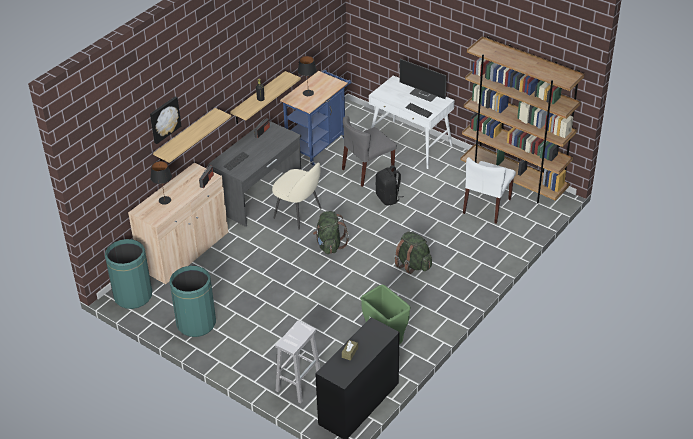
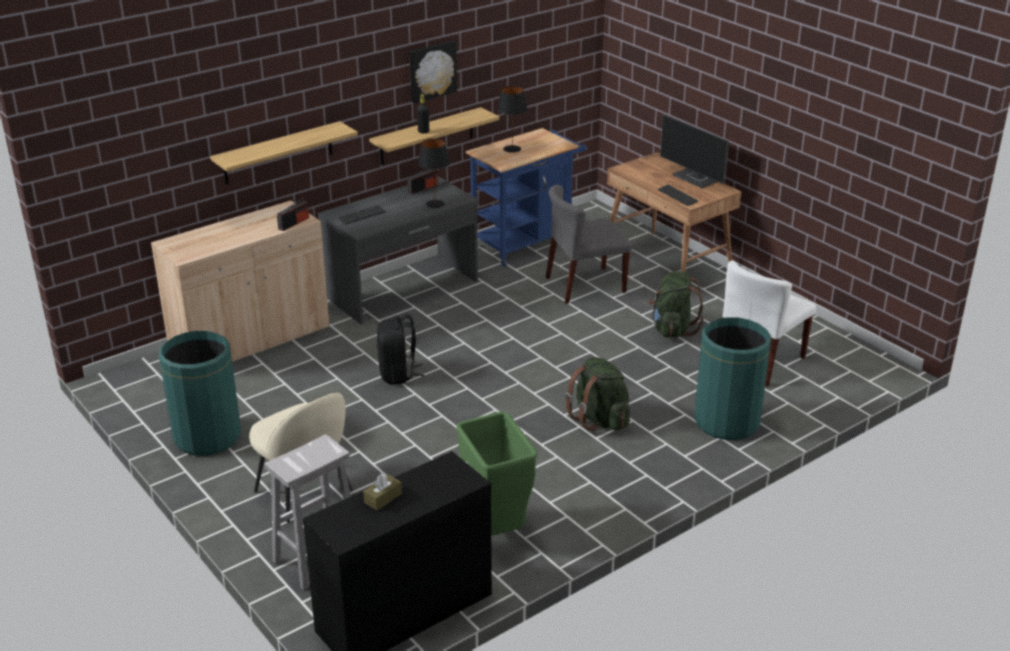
camera: 15 degrees right, 10 degrees down
(133, 296) = (138, 382): green trash can -> green trash can (726, 421)
(164, 119) = (236, 105): picture -> picture (432, 70)
(165, 200) = (215, 236): black table lamp -> black table lamp (435, 204)
(298, 213) = (450, 321): beige chair -> beige chair (305, 492)
(329, 245) = (476, 369): green backpack -> green backpack (672, 329)
(388, 198) = (601, 324): black backpack -> black backpack (398, 374)
(410, 144) = (667, 264): white desk -> brown desk
(513, 181) = (818, 335): brown bookcase -> none

